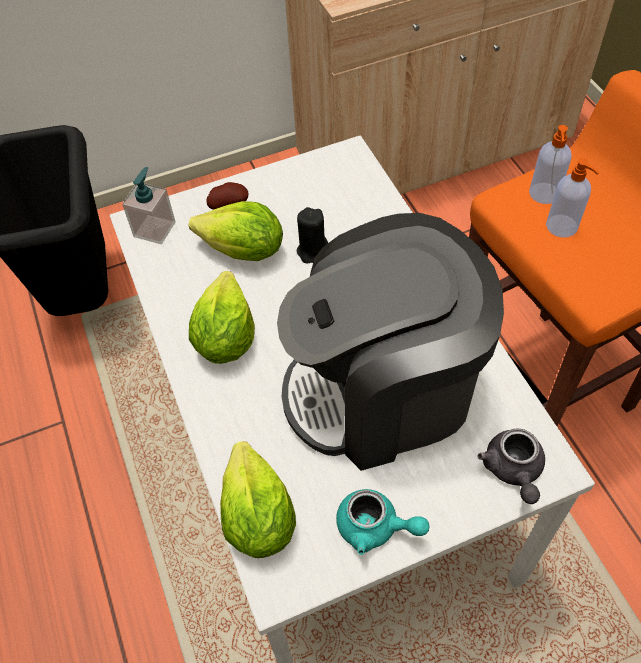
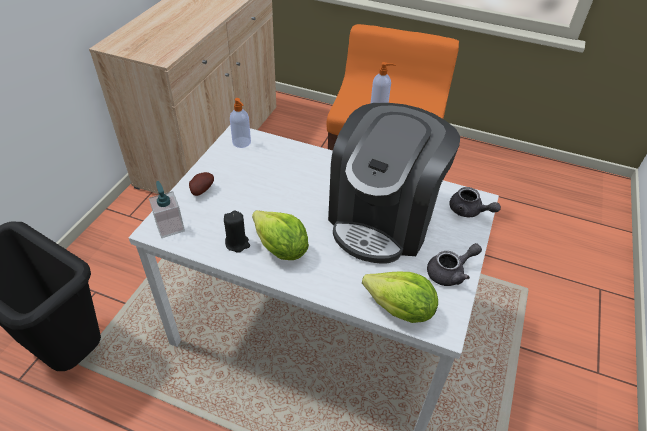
camera: 50 degrees left, 10 degrees down
(244, 251) = (238, 206): lettuce -> none
(313, 251) = (275, 184): black candle -> black candle (237, 243)
(375, 528) = (450, 272): turquoise teapot -> grey teapot
(544, 194) = (356, 99): soap dispenser -> soap dispenser (242, 143)

